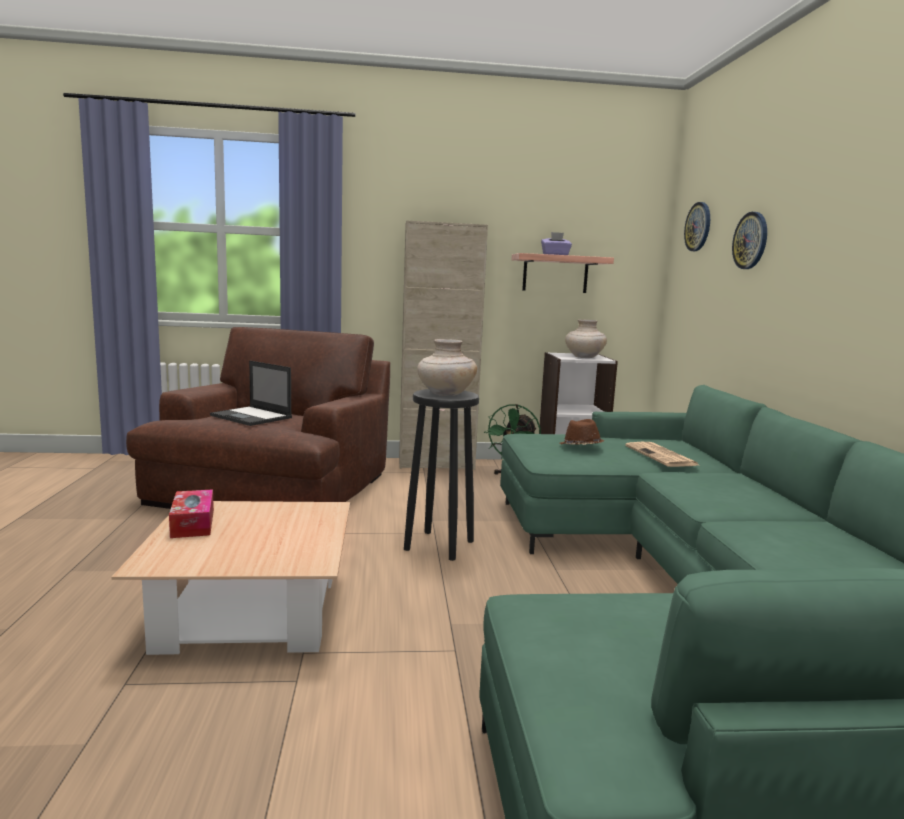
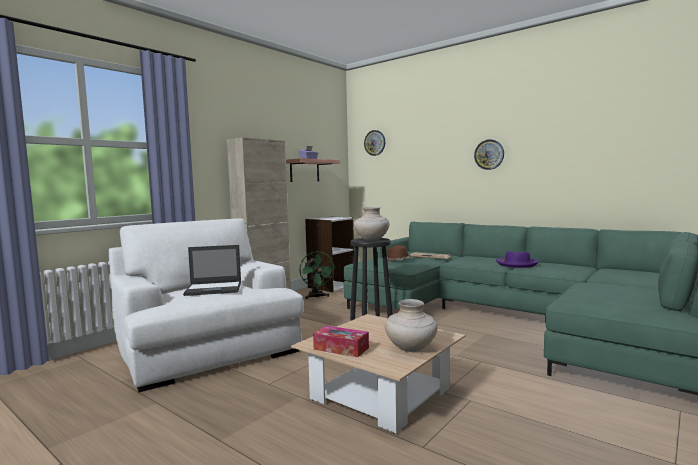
camera: 45 degrees left, 5 degrees down
(273, 487) = (205, 346): brown armchair -> white armchair
(584, 357) = (334, 218): beige vase -> beige vase (411, 348)
(750, 240) = (421, 149): wall clock -> wall clock (489, 154)
(764, 515) = (516, 264): none -> purple hat

